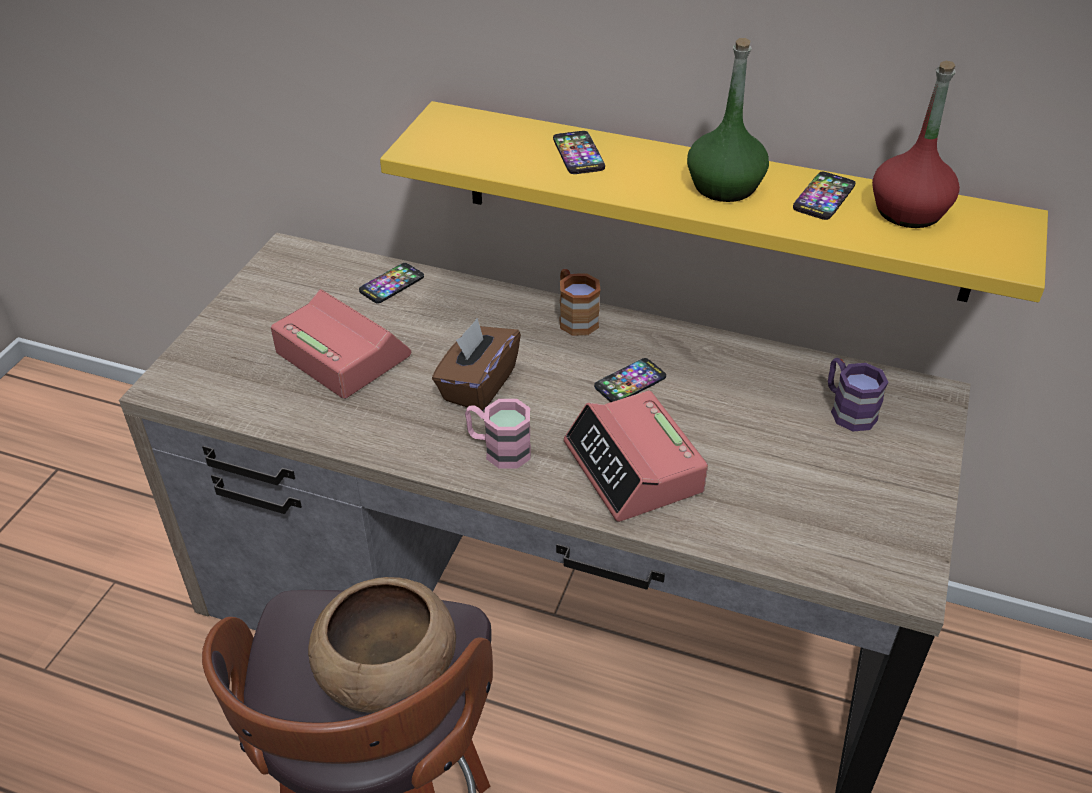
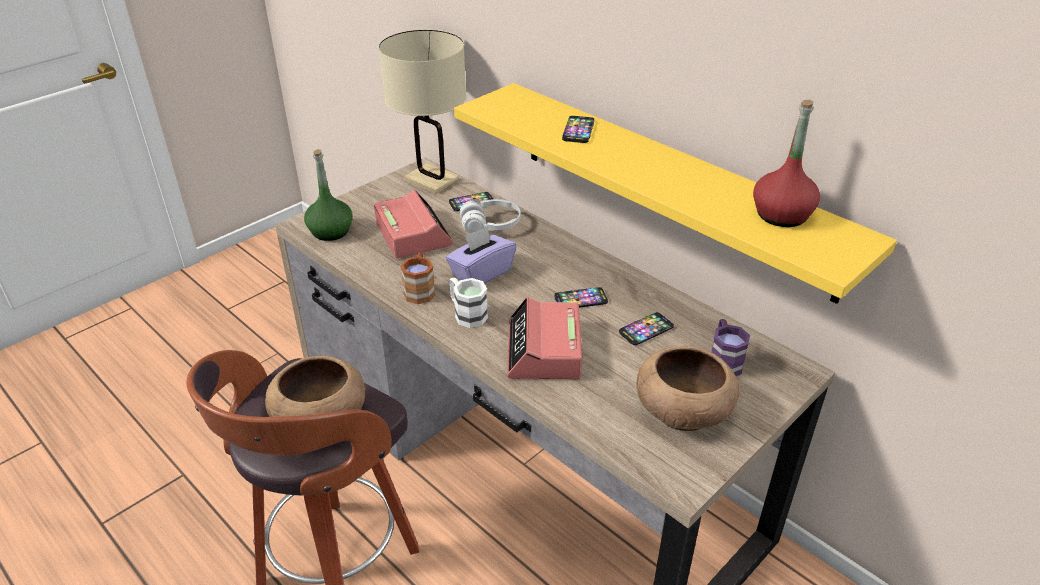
camera: 25 degrees right, 5 degrees down
(311, 265) = (431, 180): none -> beige table lamp
(441, 310) = (490, 225): none -> white headphones
(478, 385) = (481, 273): brown tissue box -> purple tissue box
(498, 449) = (466, 313): pink mug -> white mug
(575, 317) = (573, 251): brown mug -> brown mug (420, 289)
(724, 186) = (660, 170): green bottle -> green bottle (330, 231)
(824, 197) = (725, 192): phone -> phone (646, 330)
(846, 491) = (682, 411): none -> brown bowl

